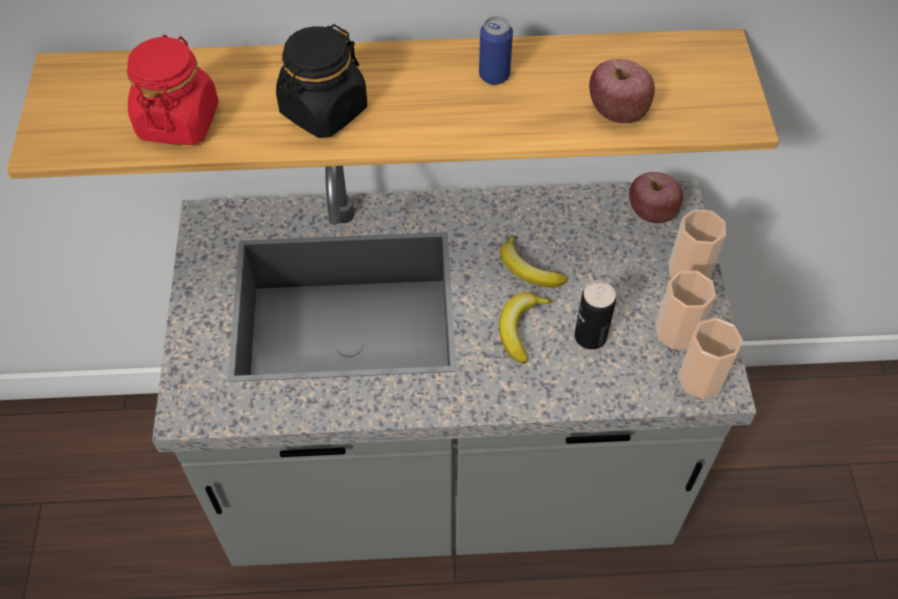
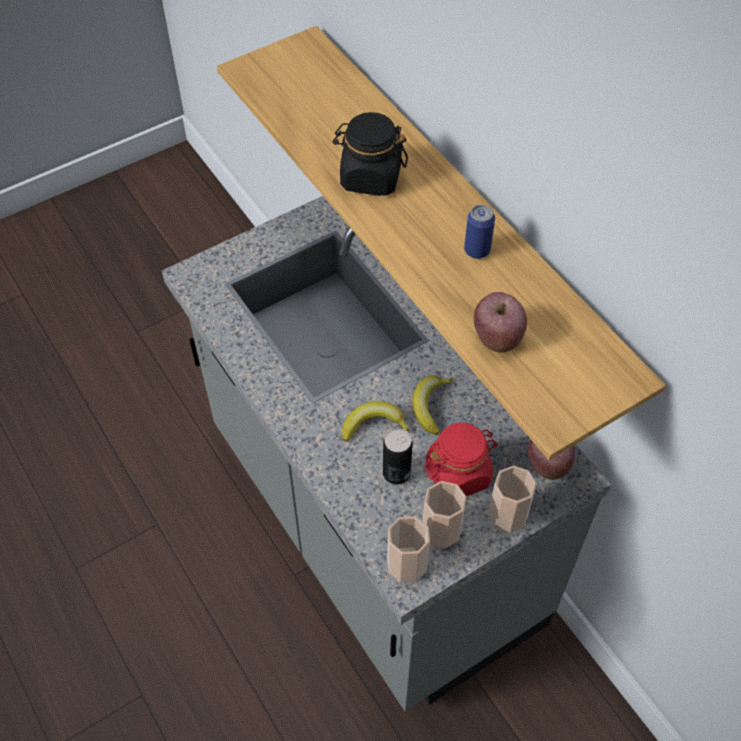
camera: 60 degrees right, 0 degrees up
(178, 121) = (308, 115): red jar -> red jar (458, 474)

